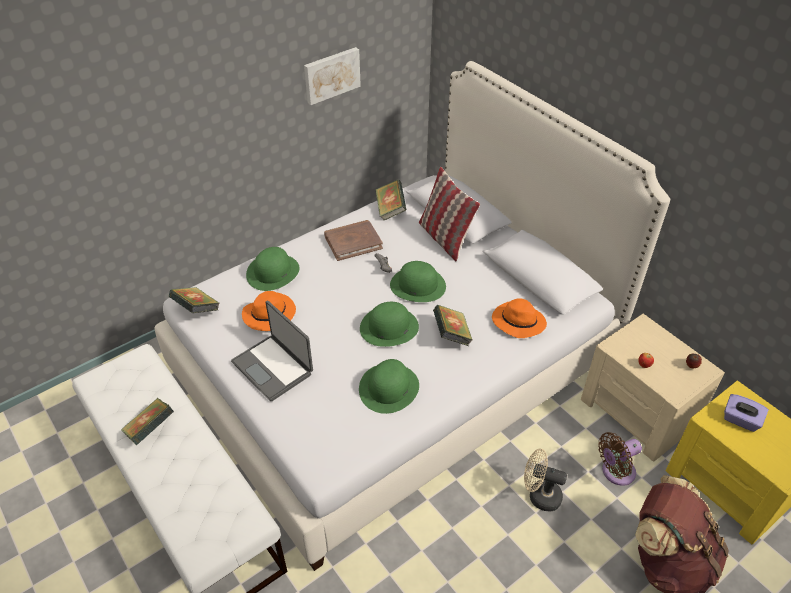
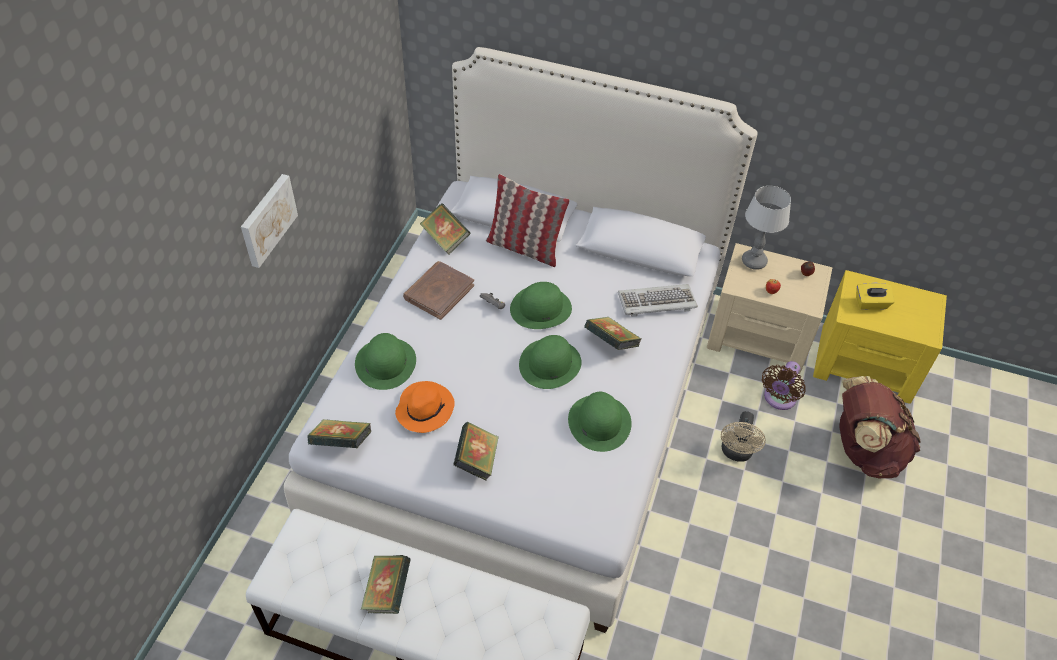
camera: 35 degrees left, 5 degrees up
(273, 367) = (476, 460): laptop -> book
(331, 75) = (337, 114): picture -> picture (267, 219)
(517, 322) = (656, 302): orange hat -> keyboard
(539, 495) = (736, 453): beige fan -> beige fan turned 60 degrees counterclockwise
(648, 334) = (753, 261): none -> table lamp
(740, 420) = (871, 304): purple tissue box -> yellow tissue box

